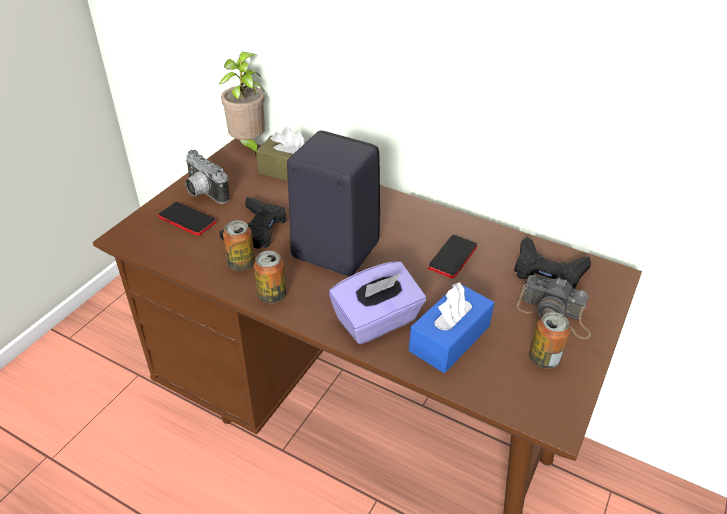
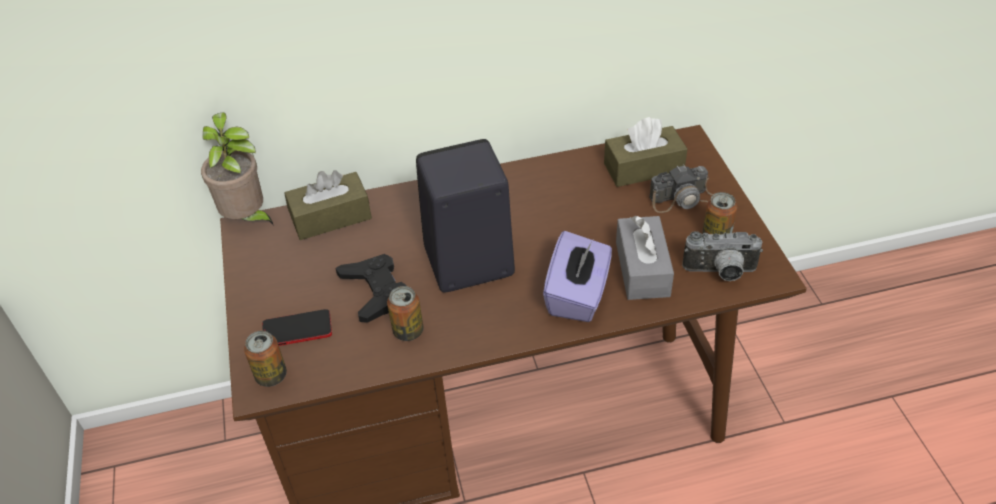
camera: 40 degrees left, 5 degrees up
(203, 193) = (273, 295): camera -> camera (720, 273)
(272, 295) = (472, 337): can -> can (271, 376)
(449, 338) = (642, 269): blue tissue box -> grey tissue box
(452, 257) = (566, 203): phone -> none
(548, 271) = (643, 168): black game controller -> brown tissue box

